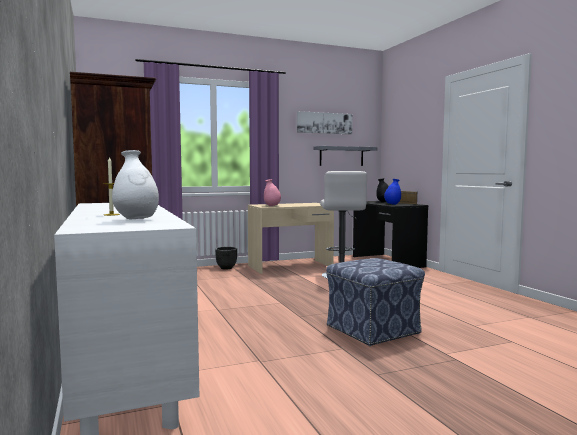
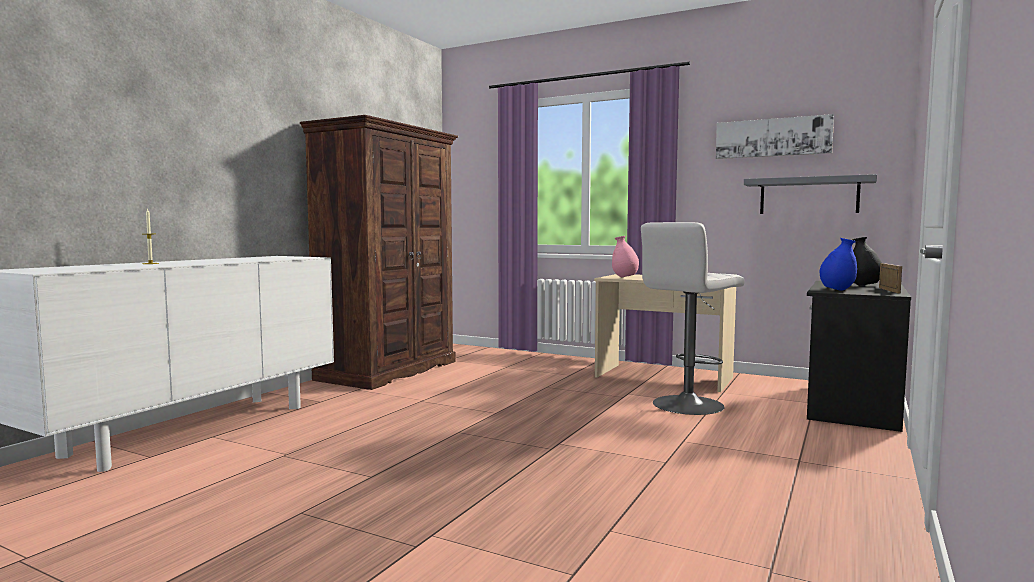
camera: 50 degrees right, 0 degrees up
(136, 219) = (104, 267): white vase -> none
(226, 268) = (582, 362): black planter -> none
(373, 329) = (470, 474): ottoman -> none

